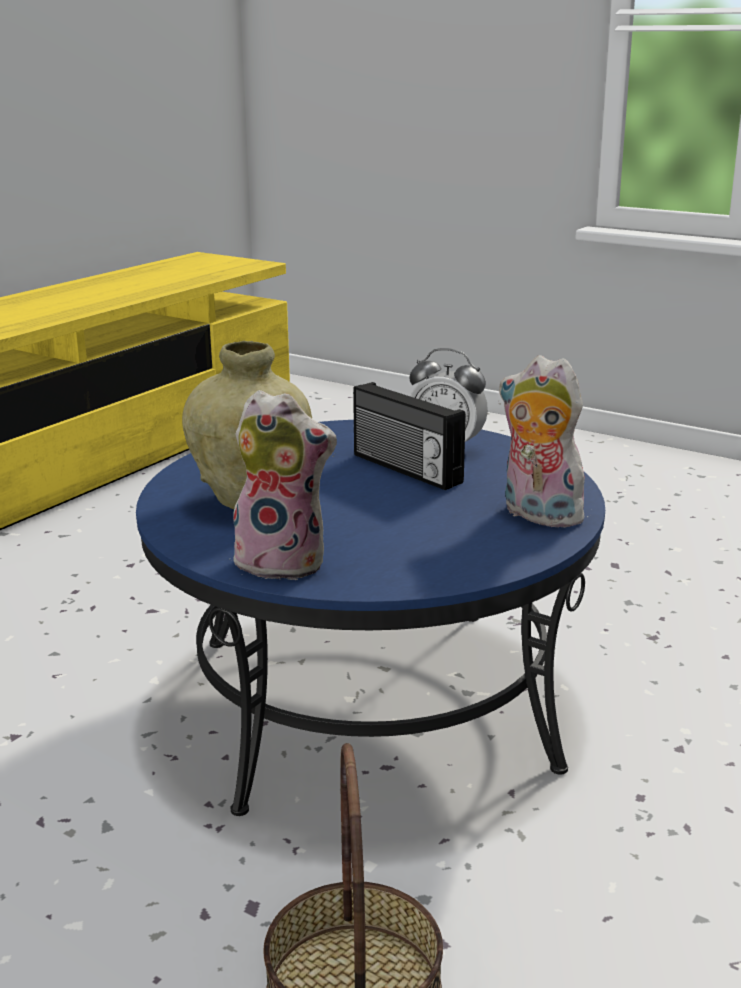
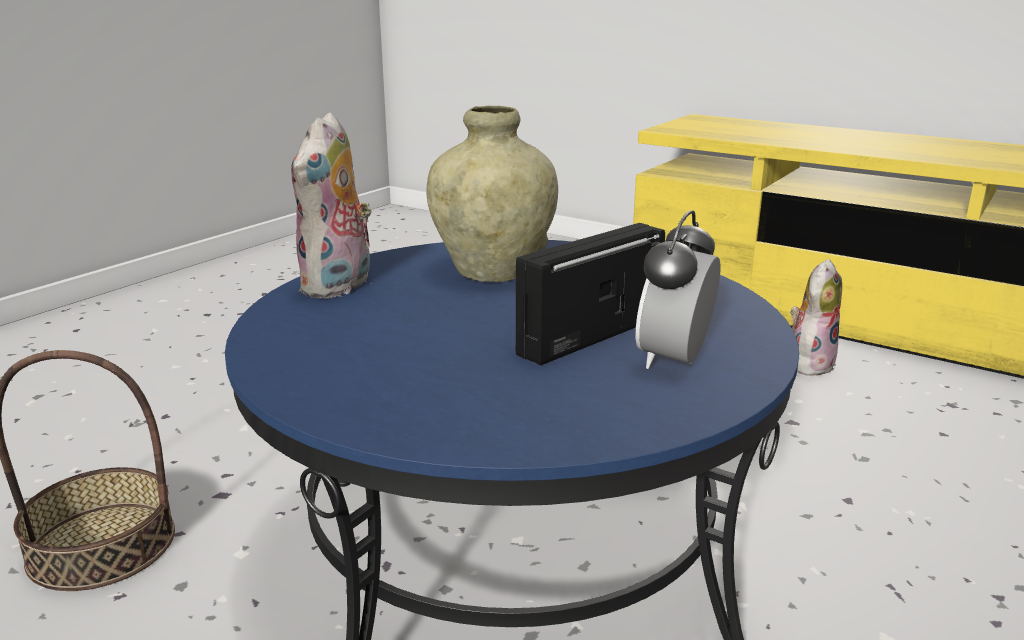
camera: 90 degrees right, 0 degrees up
(537, 515) = (419, 407): plush toy -> plush toy (809, 363)

